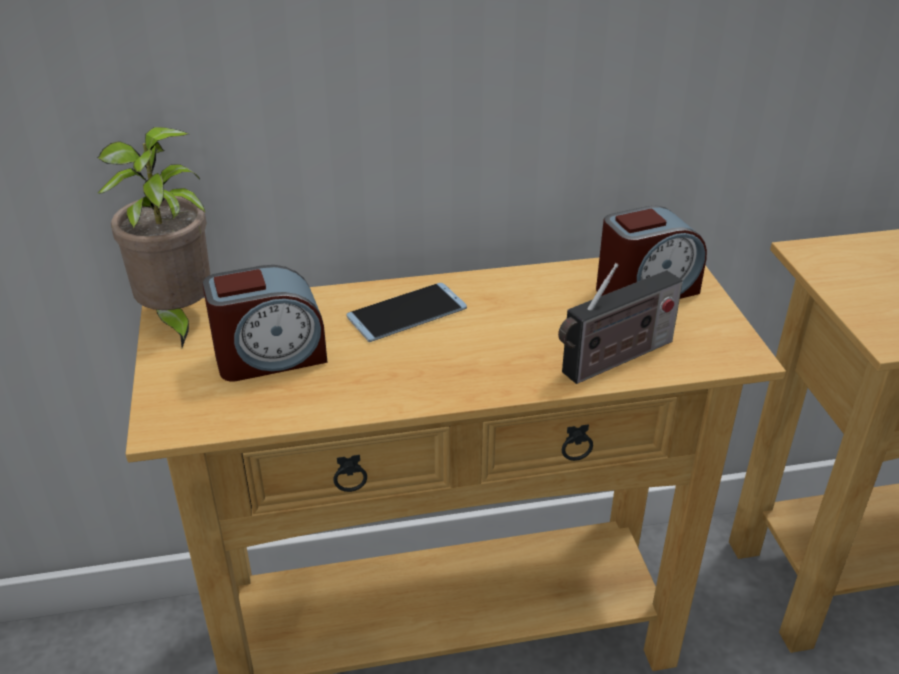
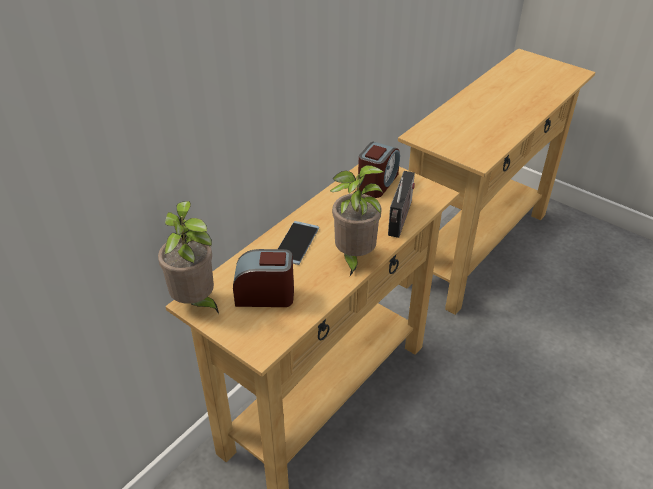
camera: 40 degrees left, 5 degrees up
(270, 357) = (265, 295): alarm clock -> alarm clock turned 120 degrees counterclockwise
(462, 376) = (354, 258): none -> potted plant

